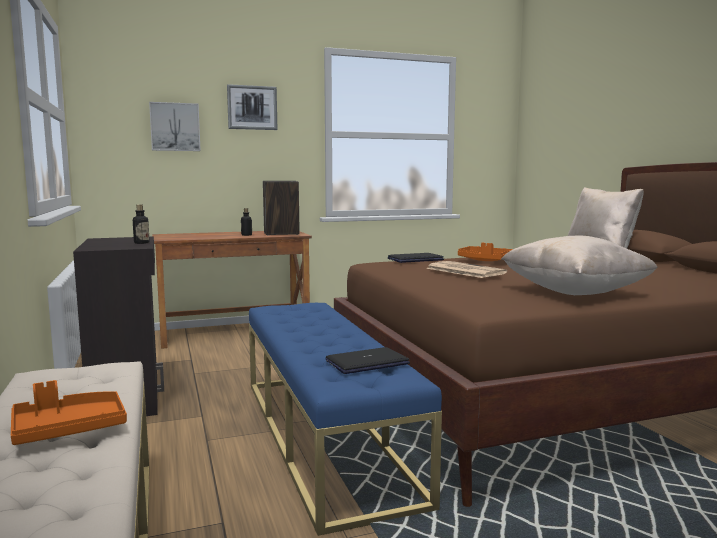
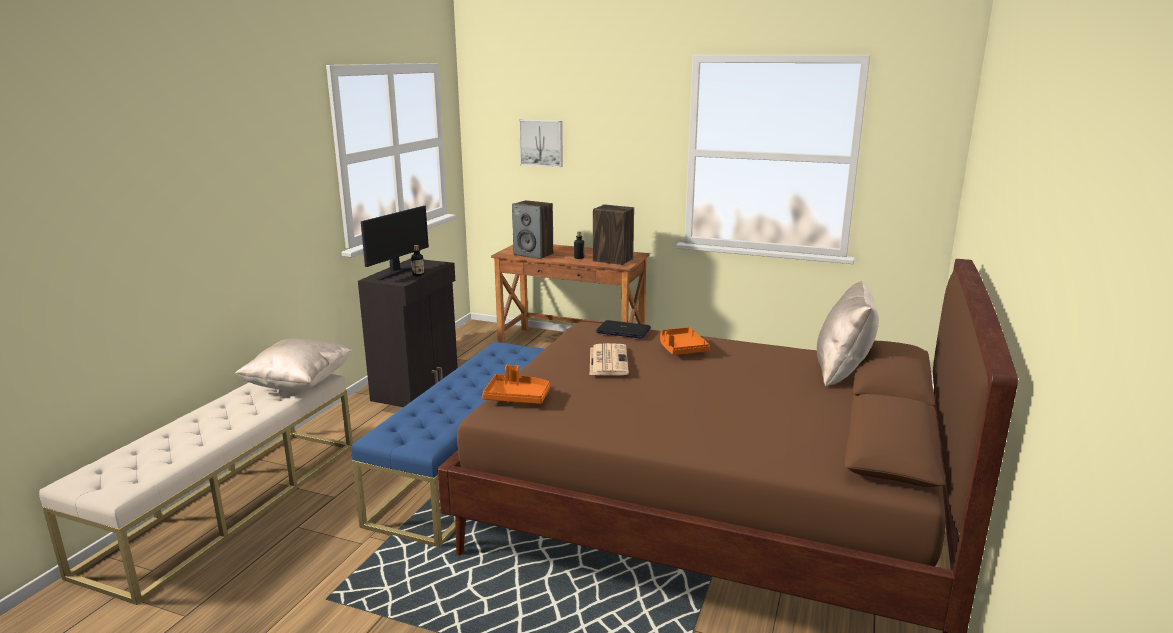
camera: 40 degrees right, 10 degrees up
(68, 429) = (233, 415): orange tray -> orange tray (517, 397)
(108, 244) = (397, 272): none -> monitor
(196, 237) = (534, 254): none -> speaker
(252, 107) = (612, 124): picture -> none
(367, 362) = (434, 424): laptop -> none
(574, 292) = (611, 417): beige pillow -> beige pillow (299, 384)

